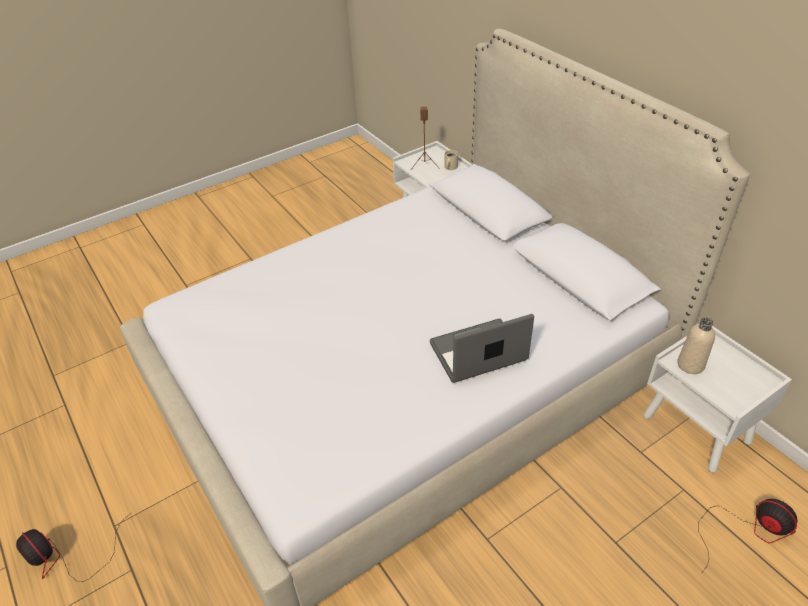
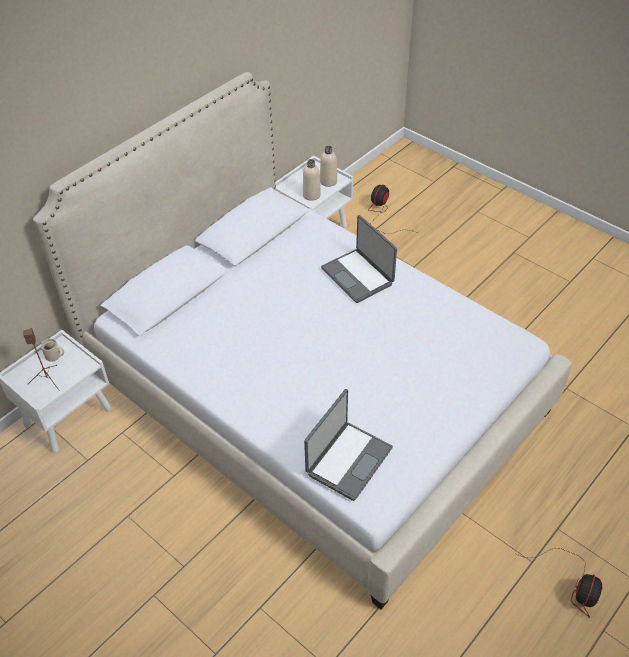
camera: 105 degrees left, 5 degrees up
(221, 296) = (348, 460): none -> laptop
(727, 389) = (328, 181): none -> beige bottle

